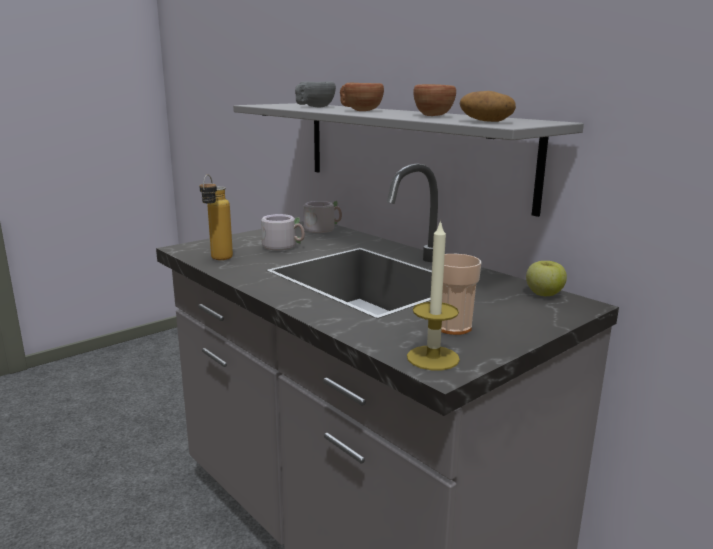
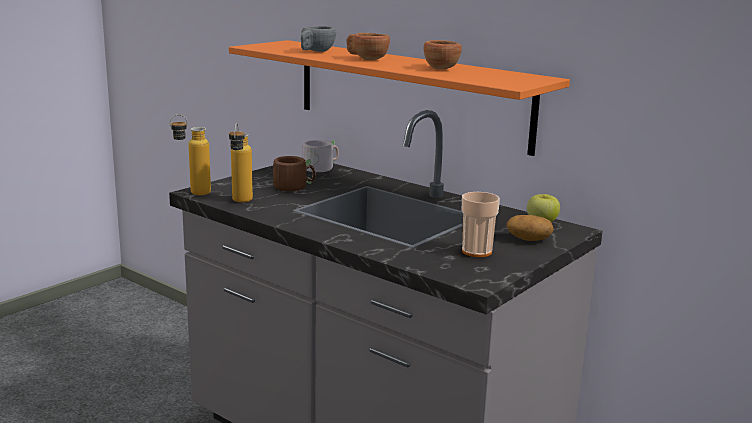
camera: 10 degrees left, 0 degrees up
(177, 249) = (192, 193): none -> bottle
(284, 247) = (294, 187): grey mug -> brown mug
(409, 151) = (410, 94): grey shelf -> orange shelf
(433, 358) = (469, 274): candle -> none
(486, 121) = (492, 79): potato -> potato (528, 239)

